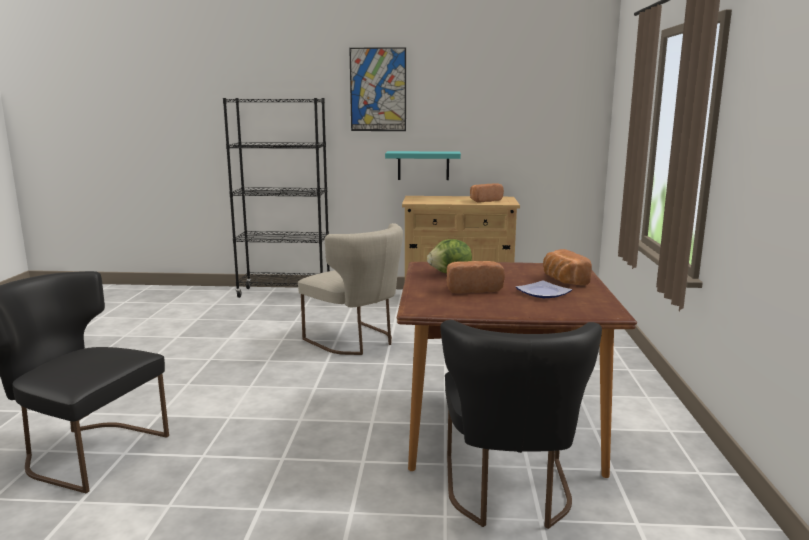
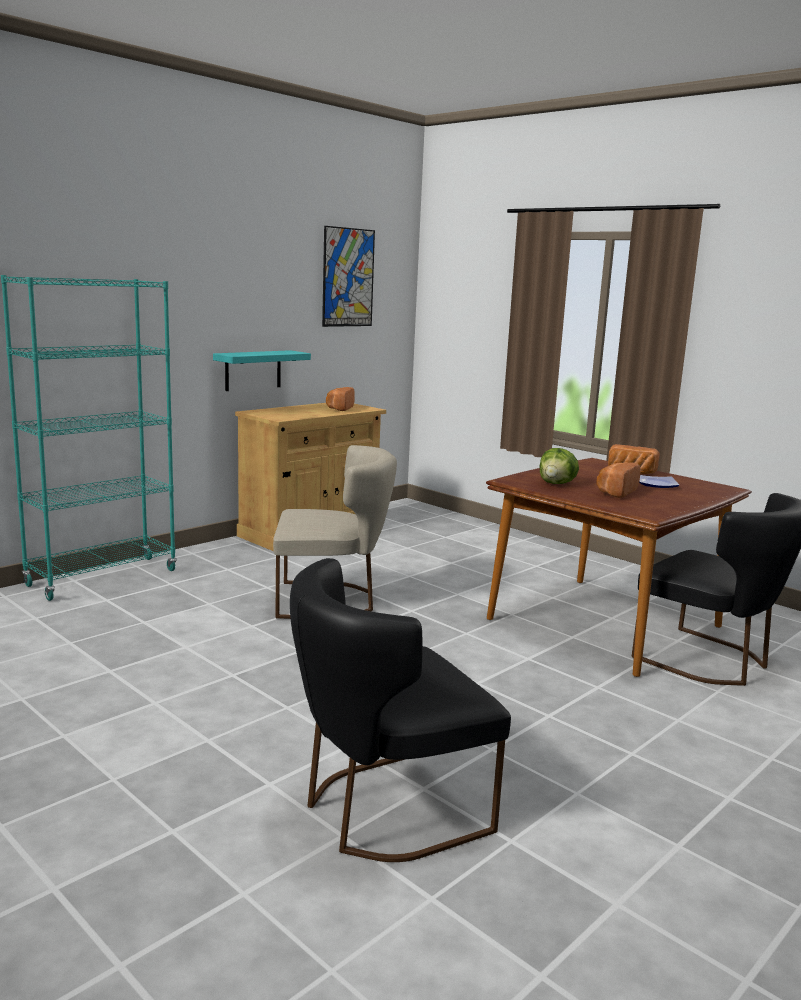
camera: 50 degrees left, 0 degrees up
(285, 293) = (102, 578): black bookcase -> turquoise bookcase
(378, 90) = (201, 269): picture -> picture (348, 277)

